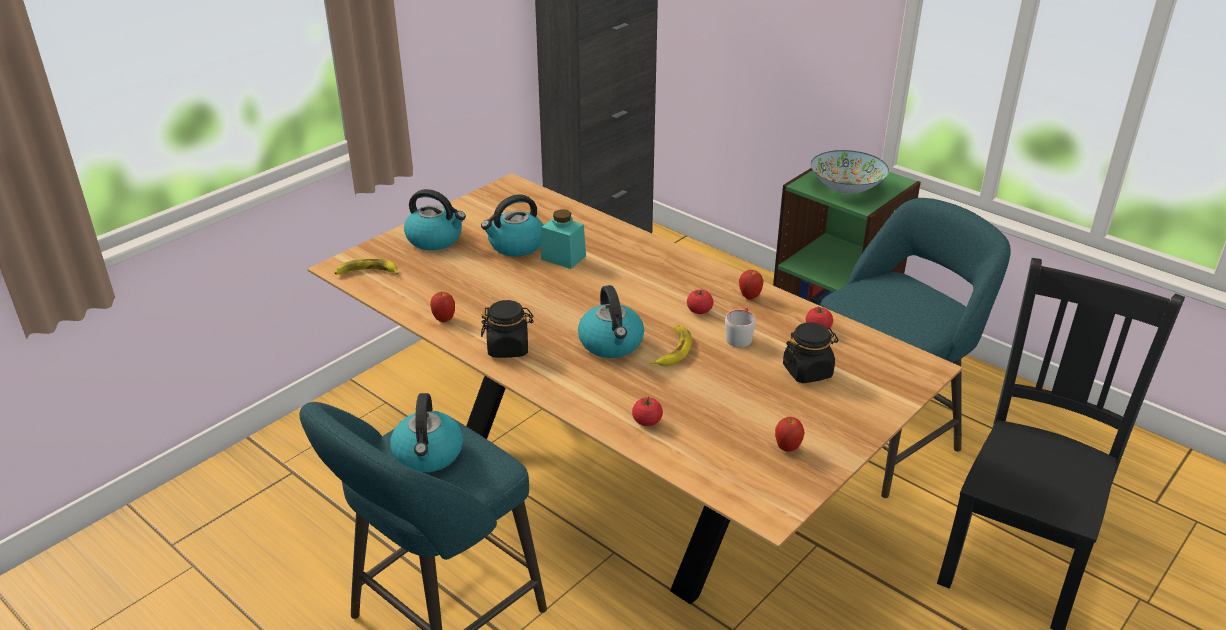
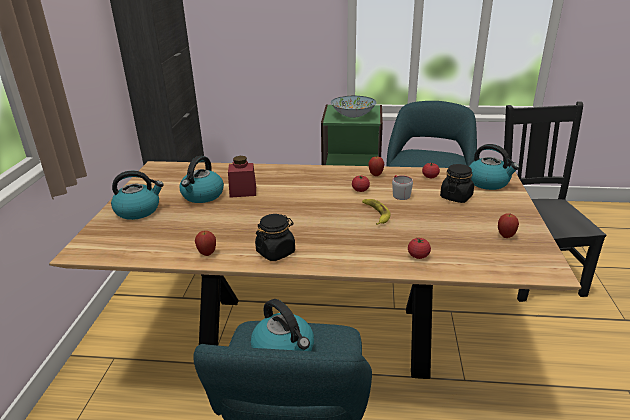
camera: 35 degrees left, 5 degrees down
(367, 272) = (107, 247): banana -> none
(563, 257) = (243, 192): turquoise jar -> red jar
(611, 344) = (337, 224): kettle -> kettle (488, 182)

